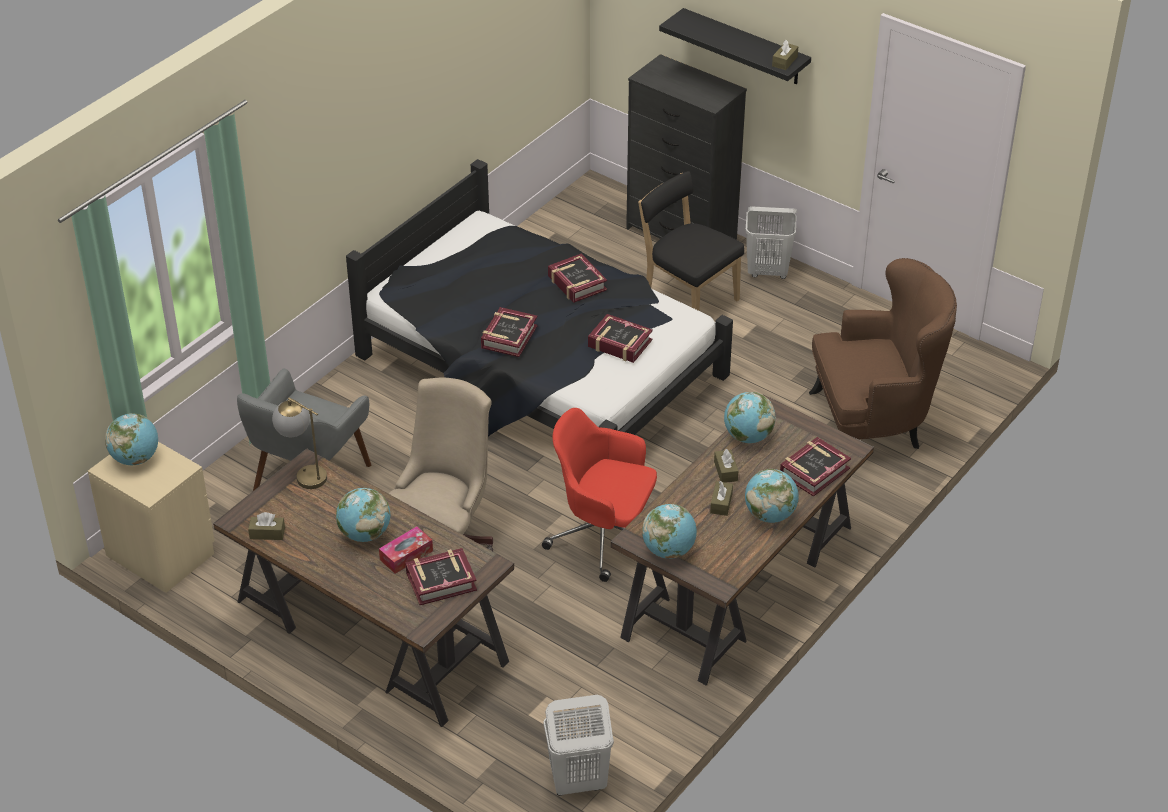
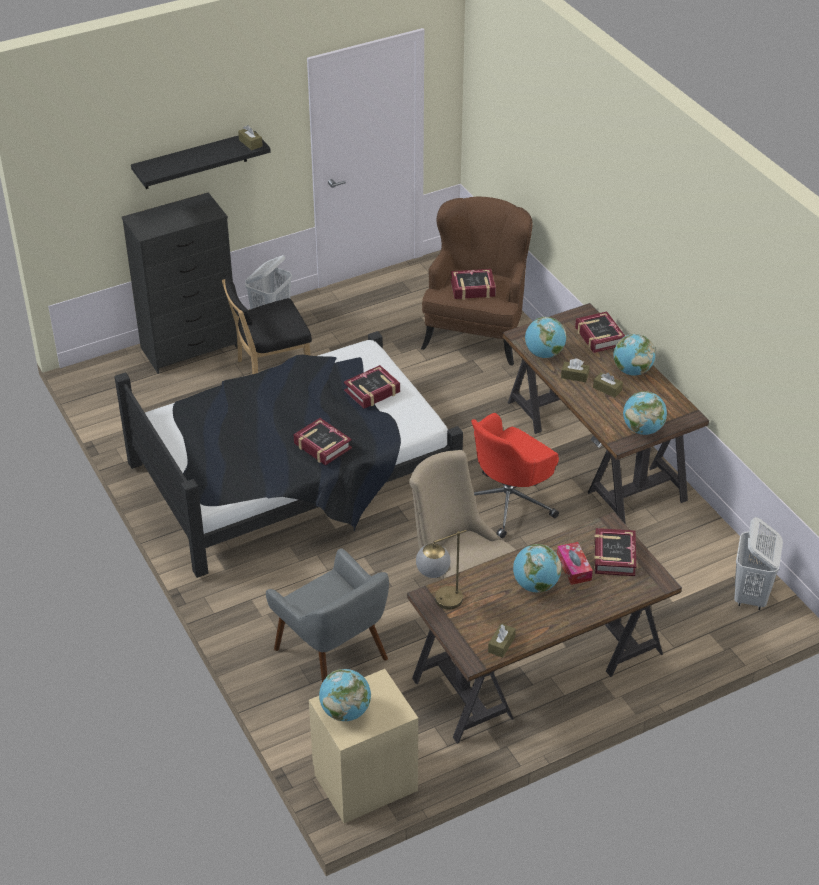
camera: 65 degrees left, 0 degrees up
(576, 283) = (282, 390): book -> book (472, 288)

